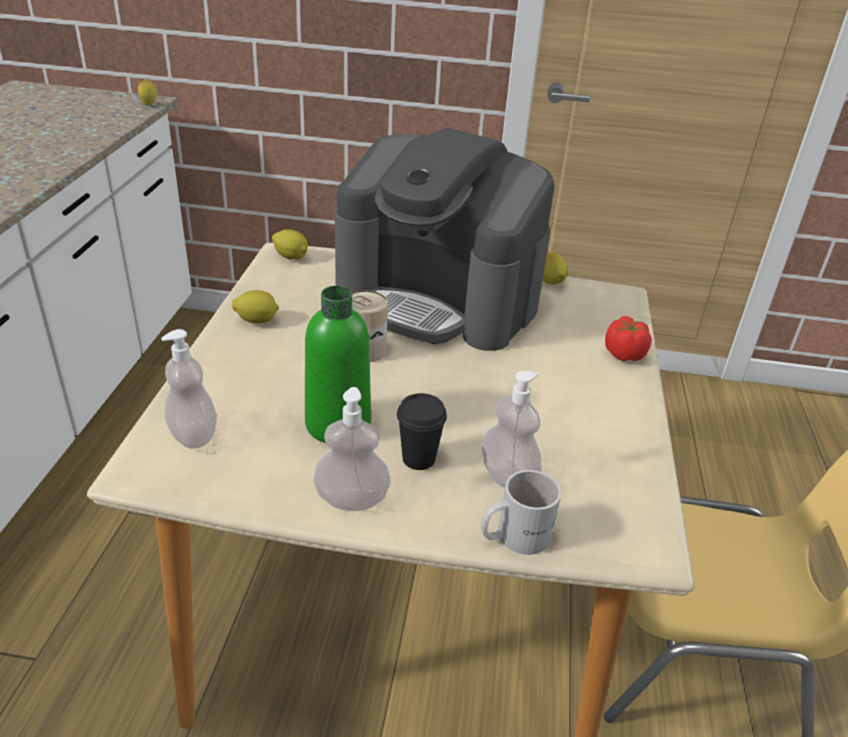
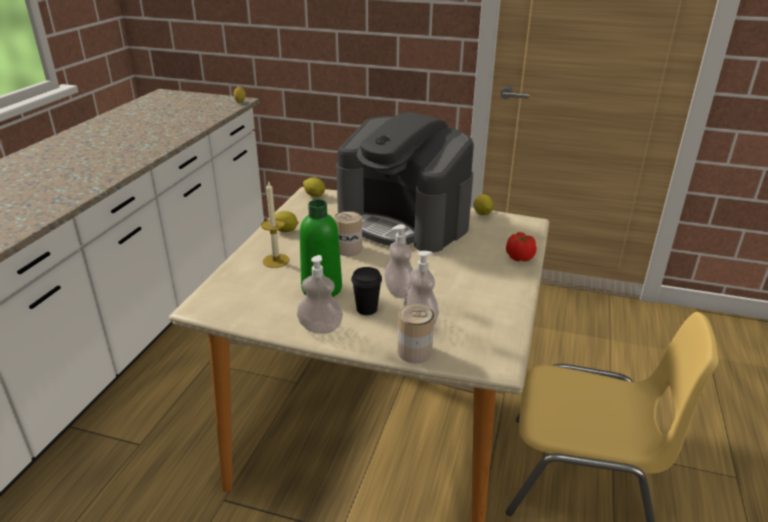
camera: 10 degrees right, 5 degrees down
(193, 435) = (234, 290): soap dispenser -> soap dispenser (399, 291)
(253, 376) = (276, 260): none -> candle
(513, 535) = (414, 352): white mug -> can

